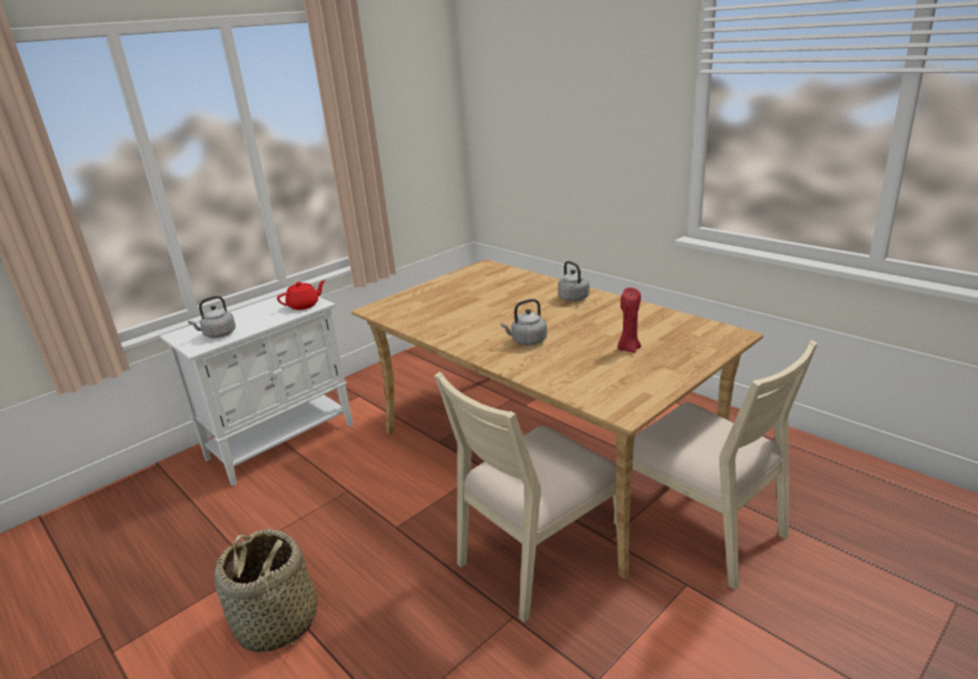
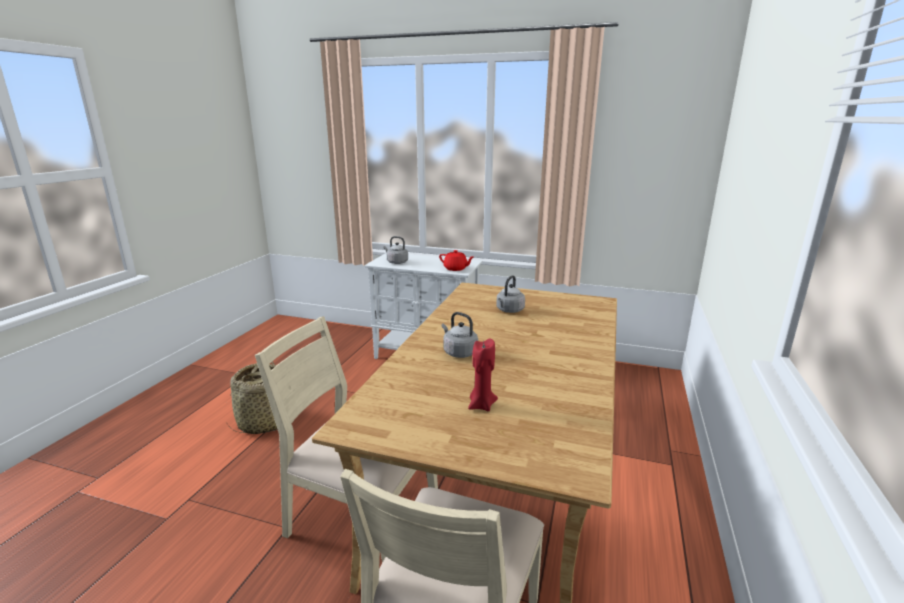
camera: 60 degrees right, 5 degrees down
(575, 298) = (574, 354): grey kettle -> grey kettle (509, 310)

